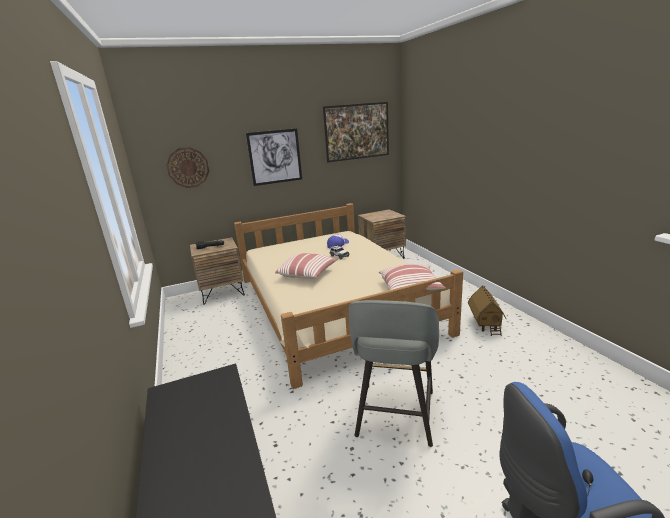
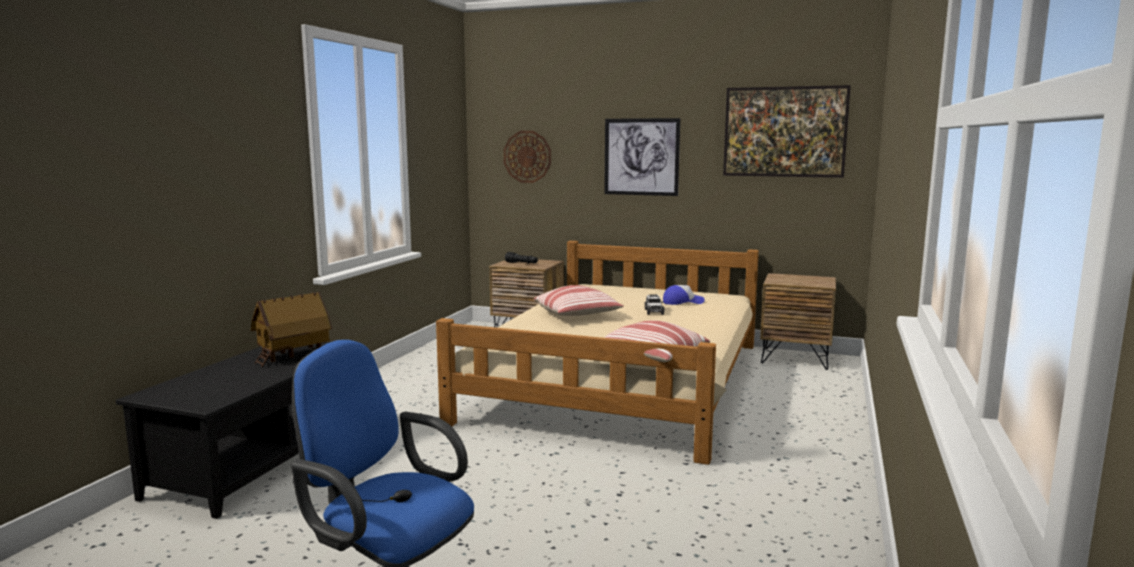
camera: 40 degrees right, 10 degrees down
(395, 415) = (483, 483): grey stool -> none
(485, 324) = (776, 471): toy house -> toy house (293, 355)

